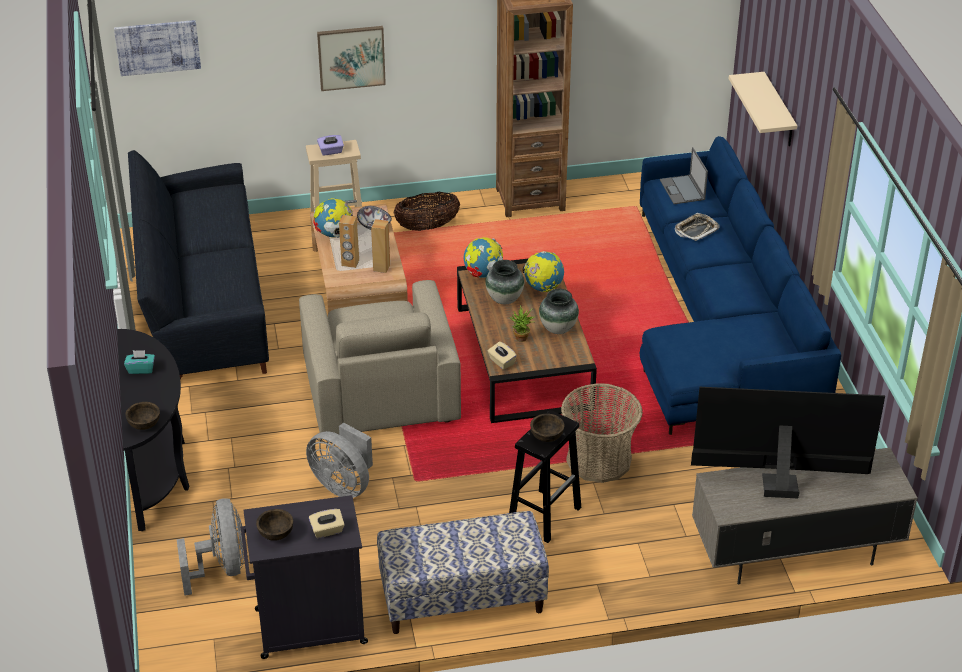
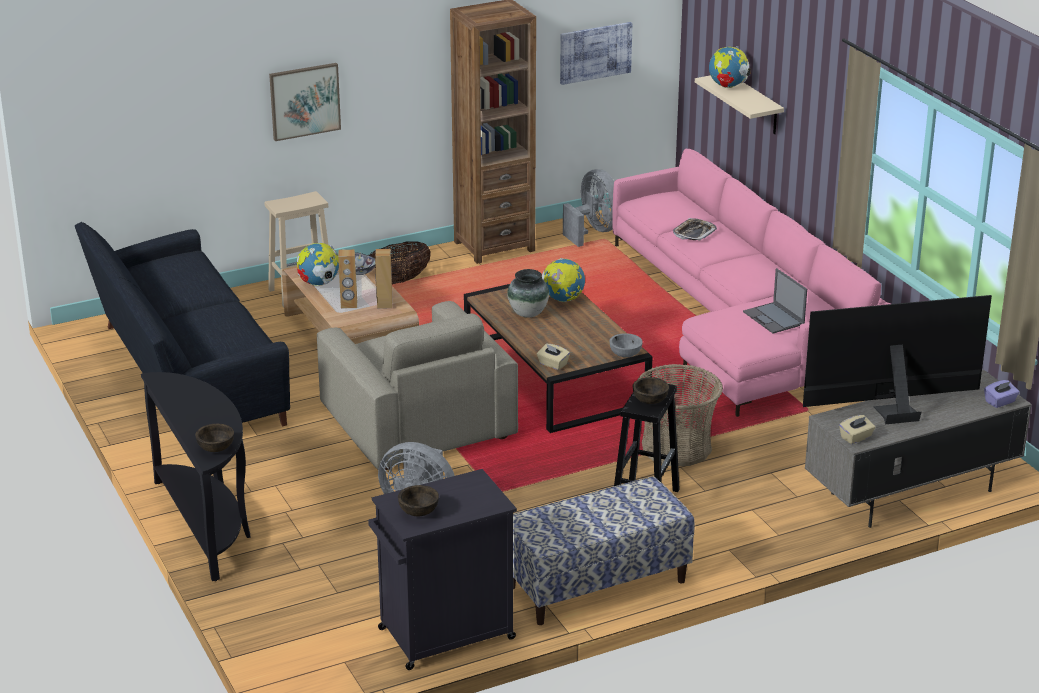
camera: 15 degrees left, 10 degrees down
(141, 369) = (186, 403): turquoise tissue box -> none
(157, 47) = (102, 102): picture -> picture (595, 52)
(221, 568) = (322, 599): grey fan -> grey fan (593, 232)
(327, 531) = (473, 501): beige tissue box -> beige tissue box (856, 438)
(331, 151) = (294, 203): purple tissue box -> purple tissue box (1000, 402)
(483, 274) = (495, 296): globe -> globe (728, 86)
(521, 339) = (563, 343): potted plant -> none
(557, 328) = (595, 330): vase -> none
(572, 361) = (625, 354): none -> grey bowl
(682, 190) = (663, 204): laptop -> laptop (774, 318)
(720, 321) = (738, 320): blue sofa -> pink sofa

